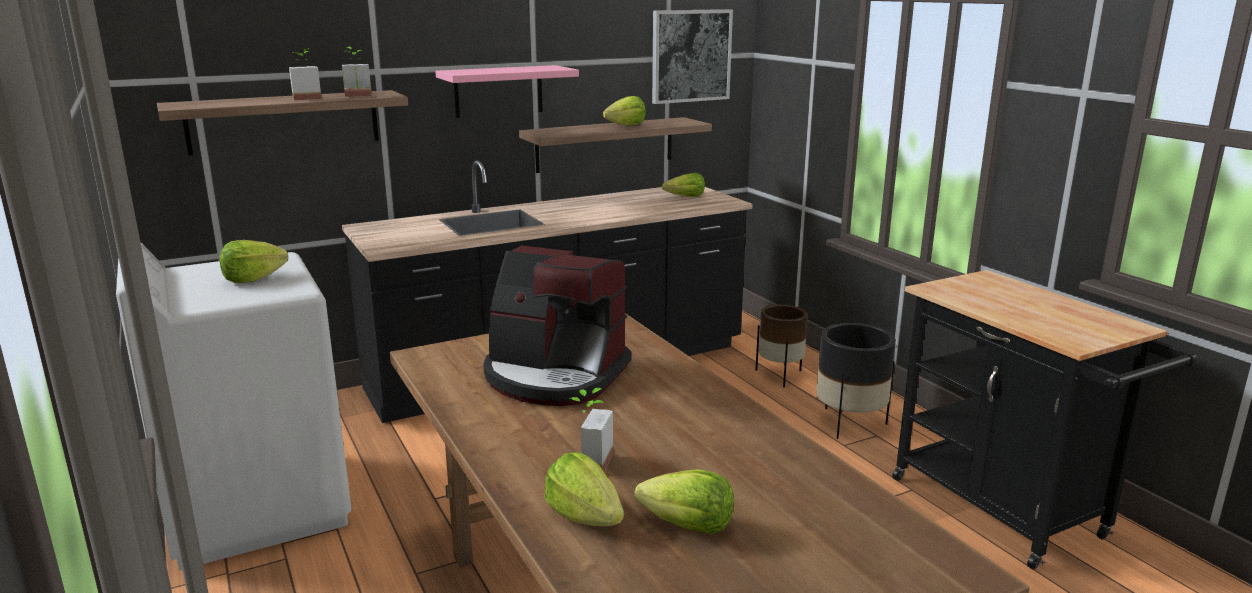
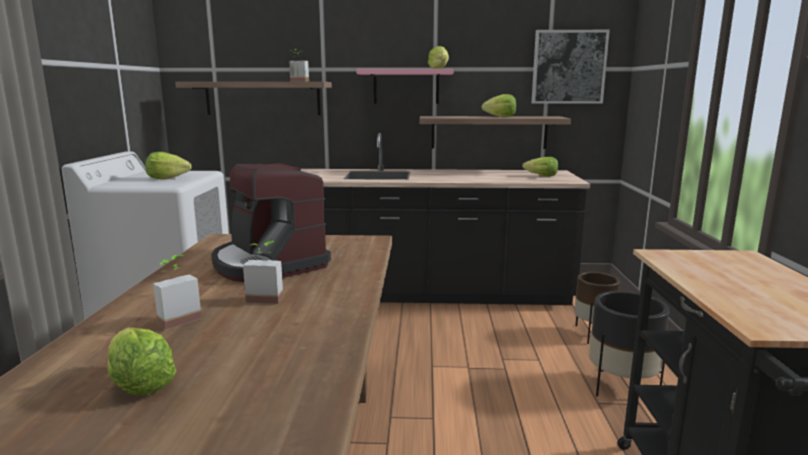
camera: 30 degrees right, 5 degrees down
(306, 98) = (267, 81): potted plant -> potted plant (267, 297)
(584, 516) = (97, 353): lettuce -> lettuce (439, 69)

